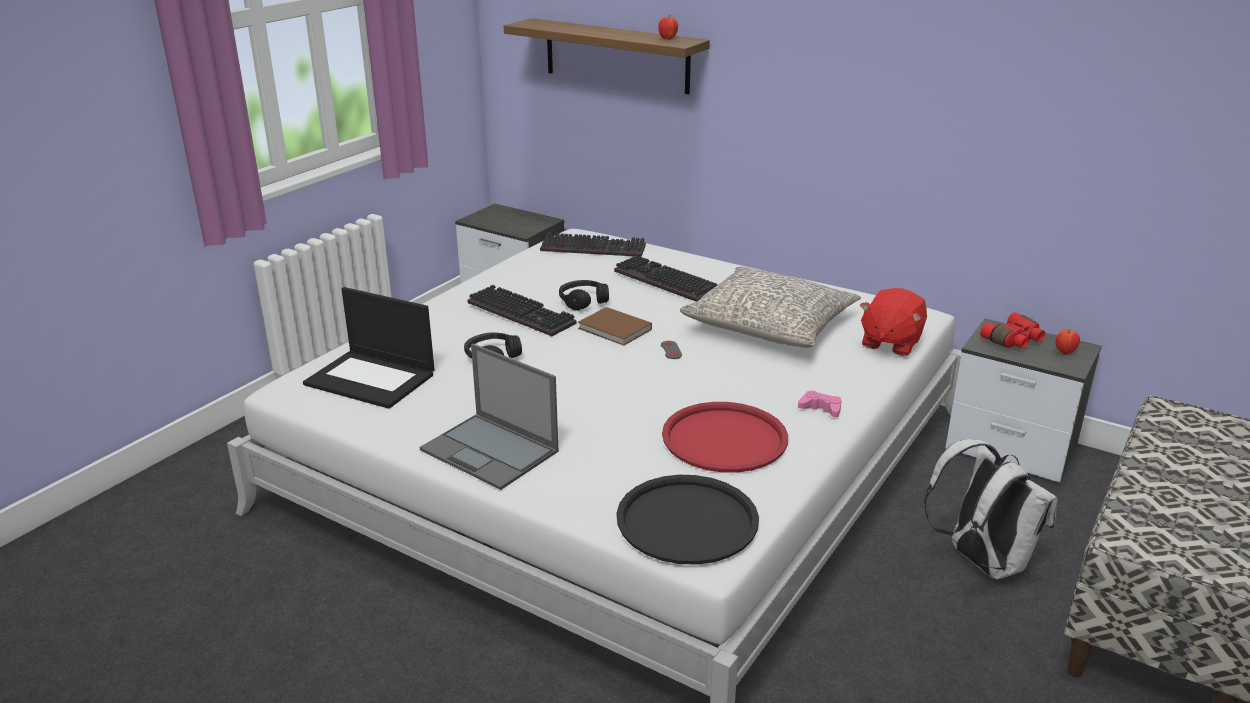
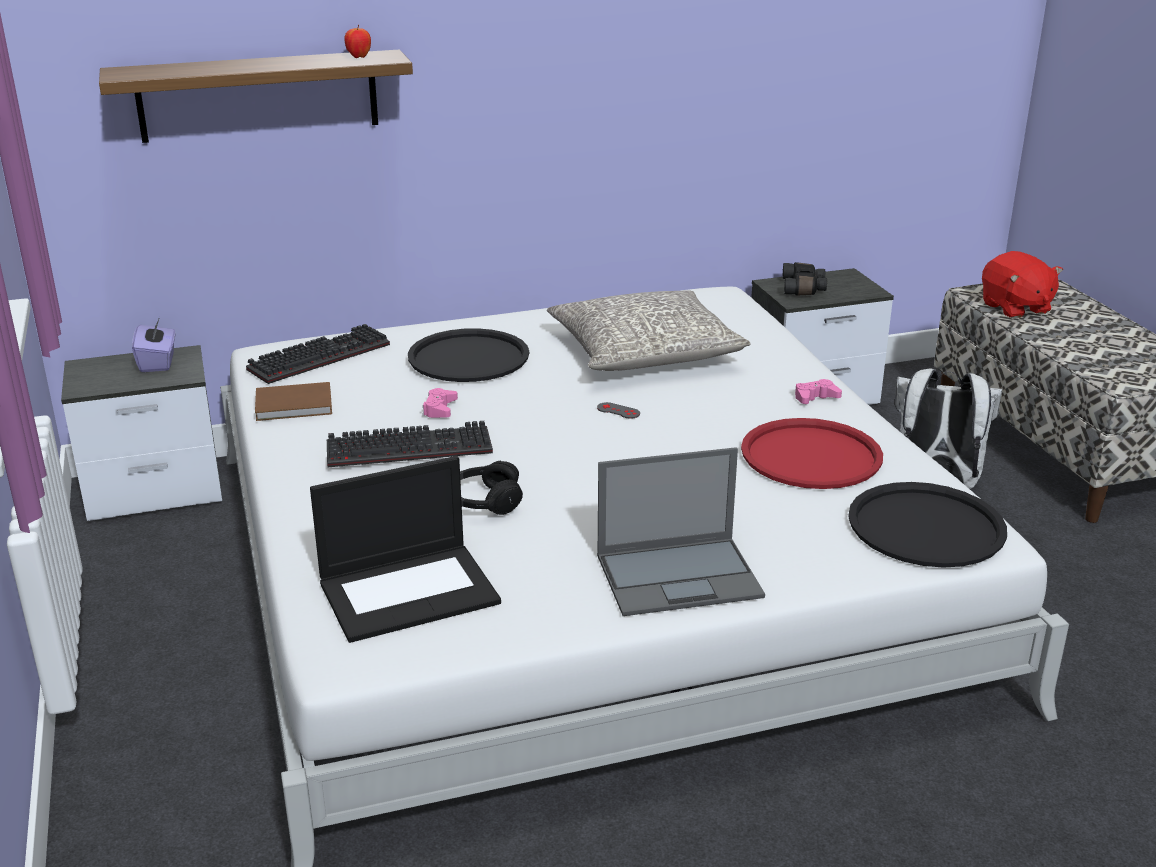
camera: 50 degrees left, 0 degrees up
(527, 220) = (158, 362): none -> purple tissue box
(583, 301) = (440, 409): black headphones -> pink game controller
(615, 330) = (534, 418): brown book -> brown book (296, 405)
(662, 282) = (469, 357): keyboard -> black tray
(890, 342) = (751, 324): red plush toy -> red plush toy (1015, 308)
(1014, 341) = (804, 288): red binoculars -> black binoculars
(1064, 352) = (846, 282): apple -> none

